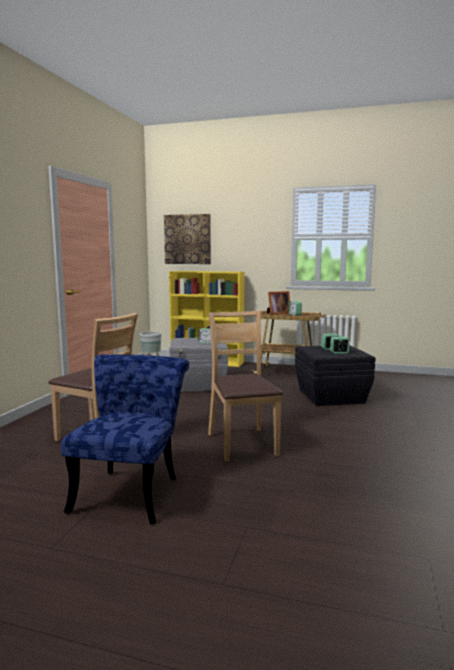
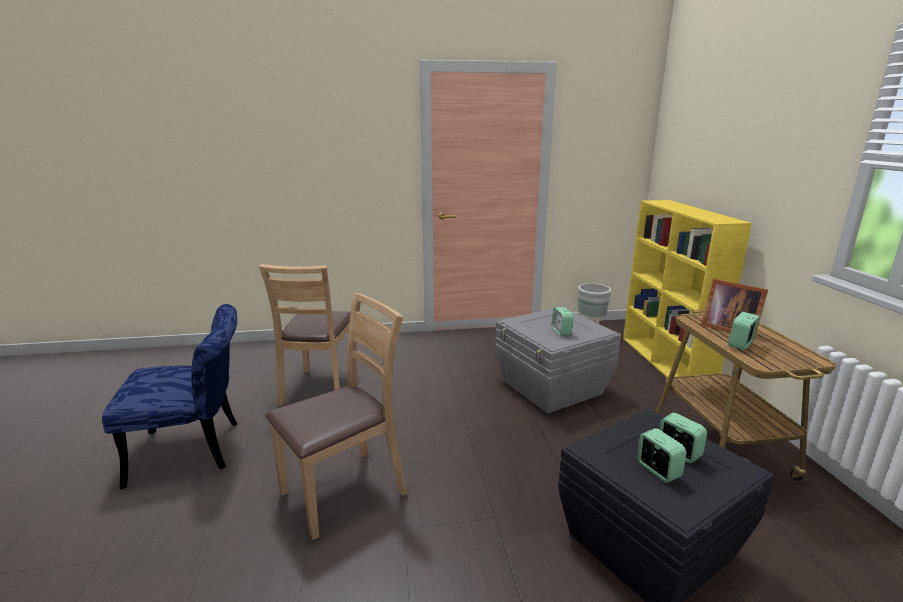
camera: 65 degrees right, 10 degrees up
(187, 239) = (694, 147): picture -> none

